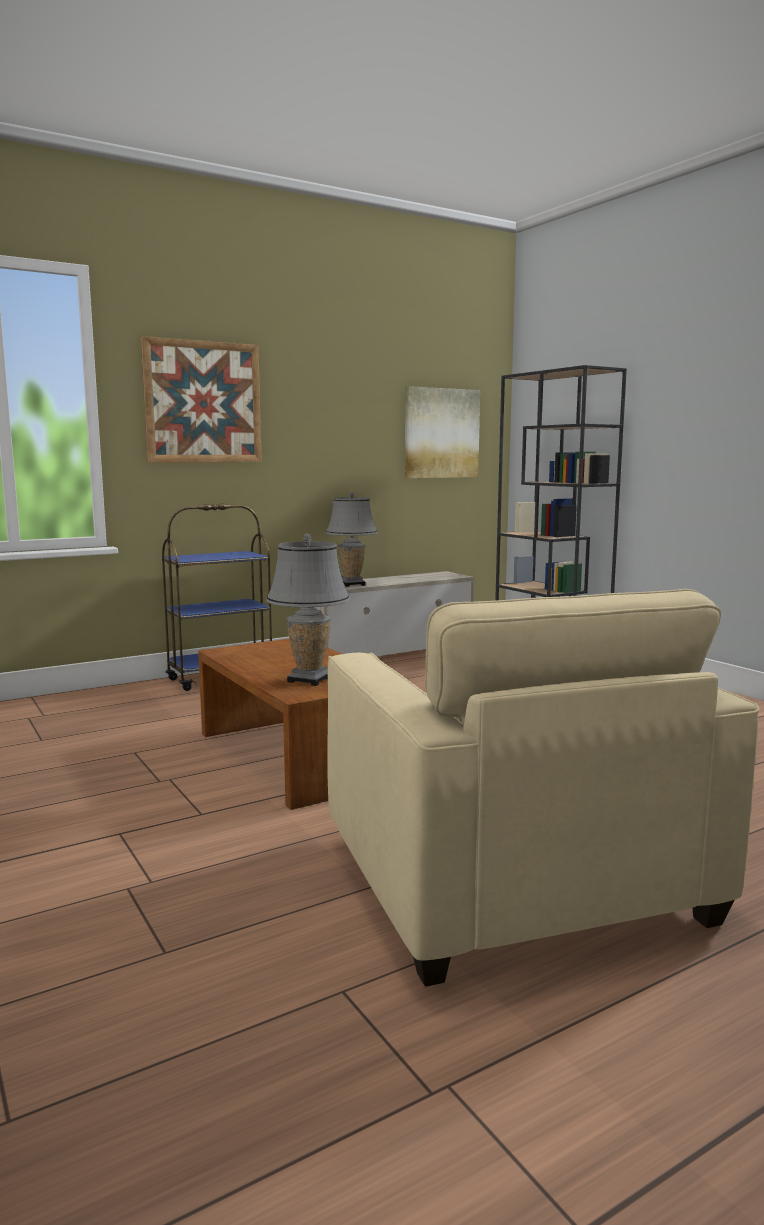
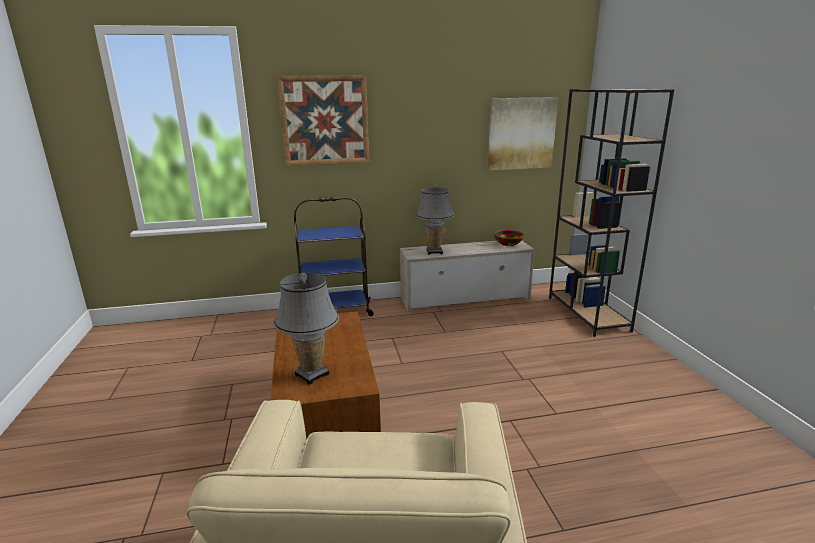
camera: 20 degrees right, 10 degrees up
(438, 575) = (508, 244): none -> bowl

